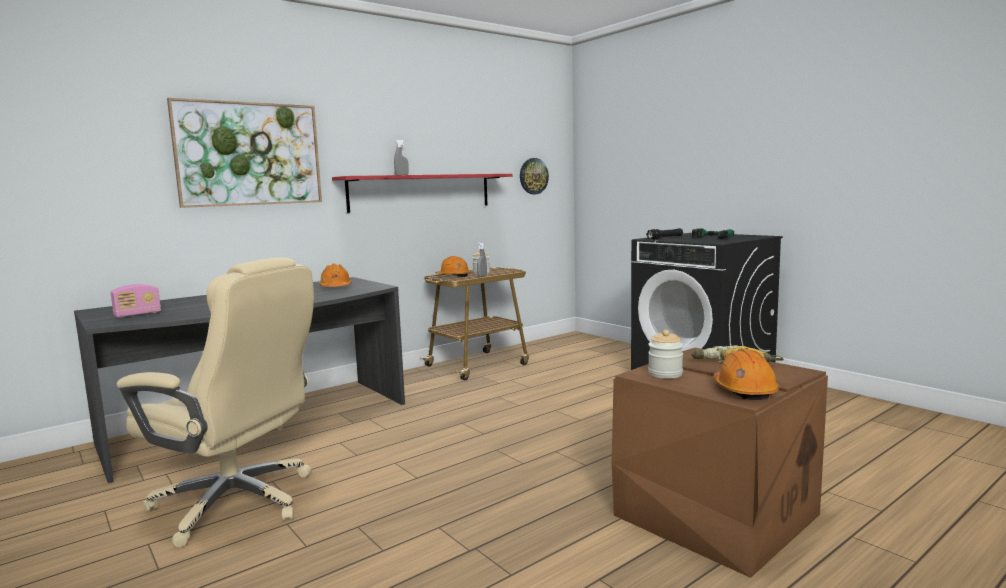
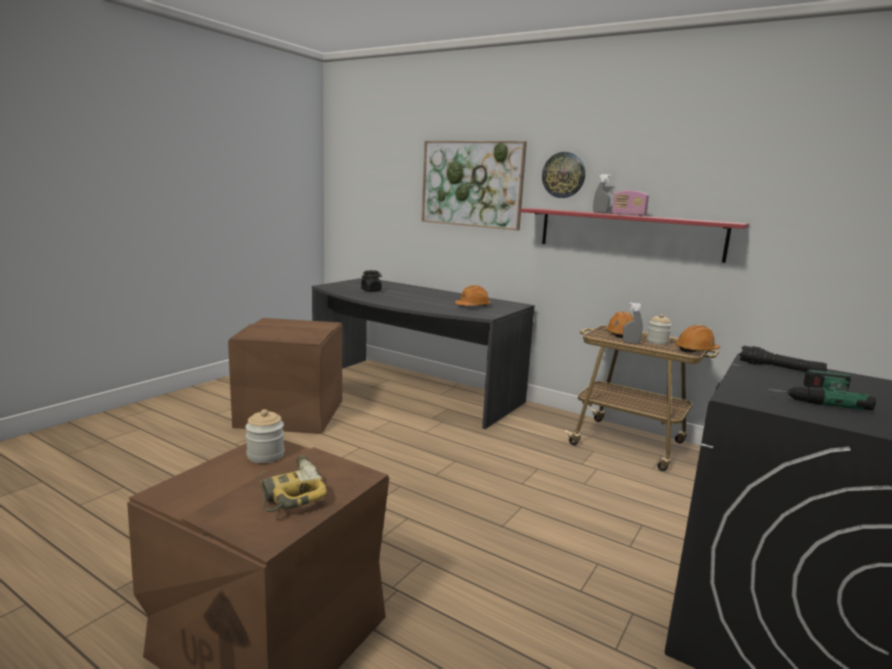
camera: 70 degrees right, 5 degrees up
(137, 314) = (352, 286): radio -> radio (628, 215)
(185, 309) = (371, 290): none -> black jar
(237, 503) = (290, 413): beige office chair -> brown storage box
(533, 176) = (831, 232): wall clock -> wall clock (563, 175)
(744, 390) = (194, 494): orange hard hat -> orange hard hat (696, 350)

